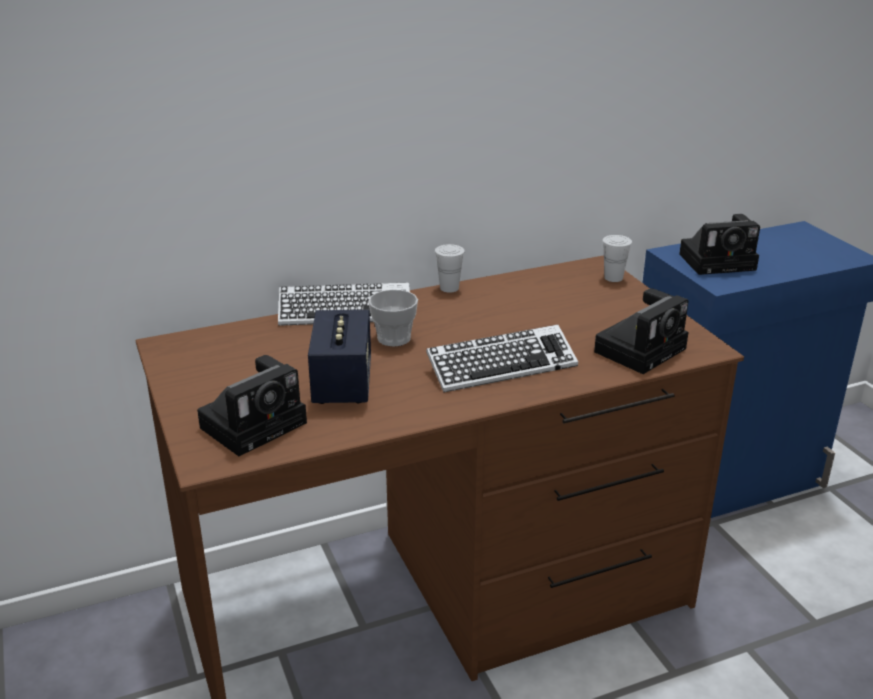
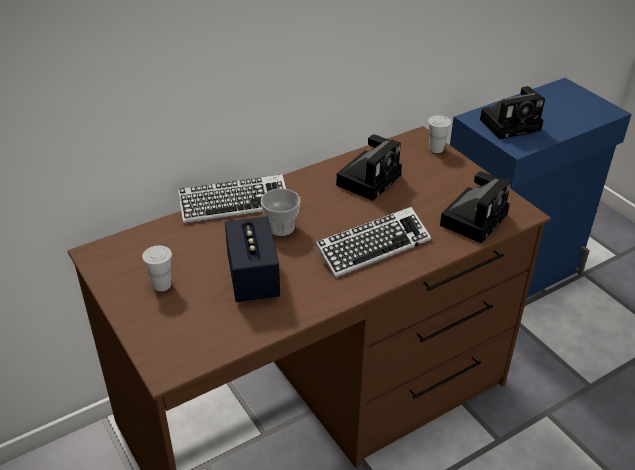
camera: 10 degrees left, 10 degrees up
(256, 423) = (195, 326): camera -> camera (369, 179)
(449, 288) = (311, 171): white cup -> white cup (162, 285)

